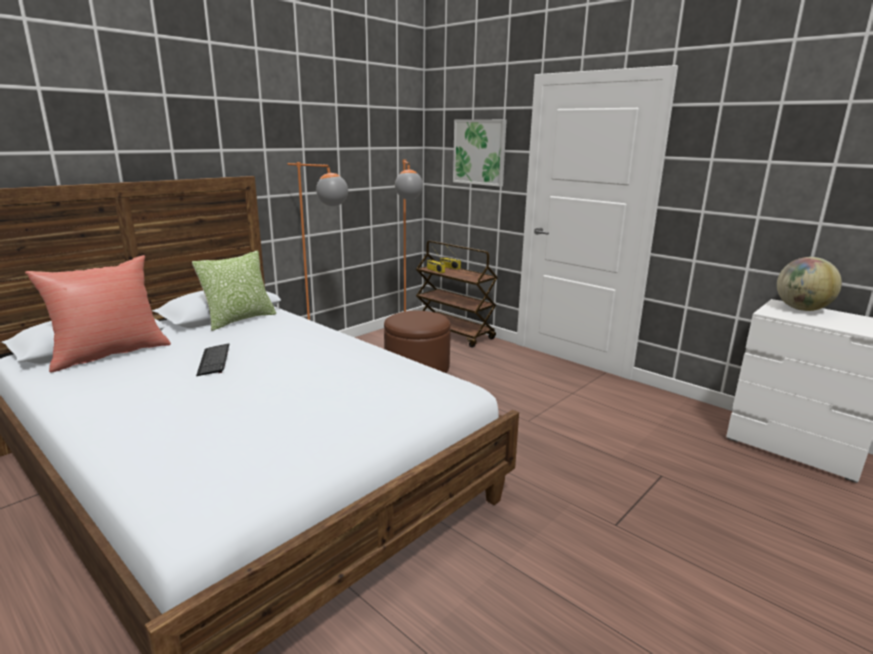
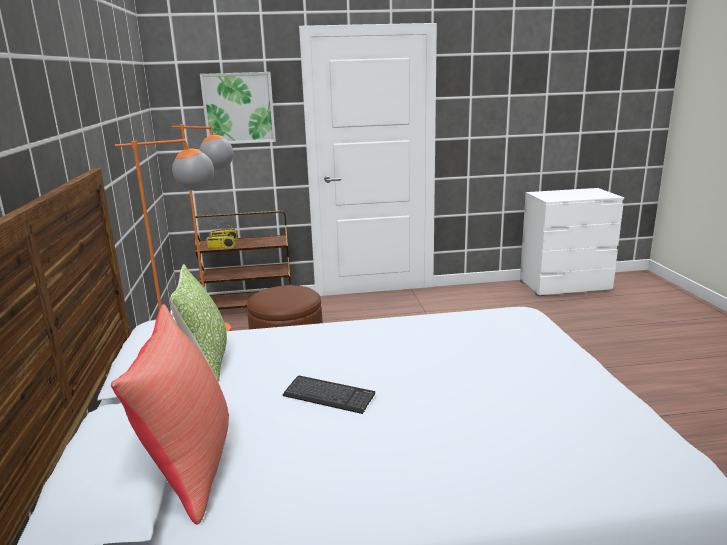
camera: 50 degrees left, 0 degrees up
(801, 309) = (552, 193): globe -> none

